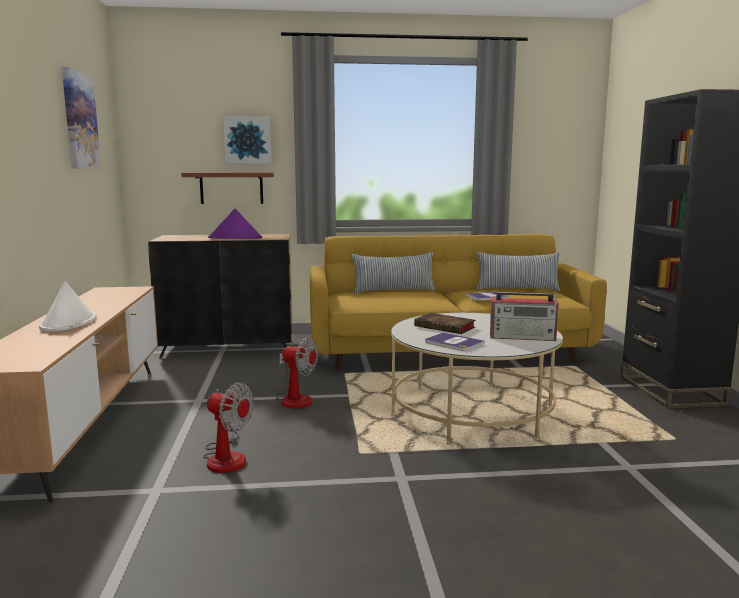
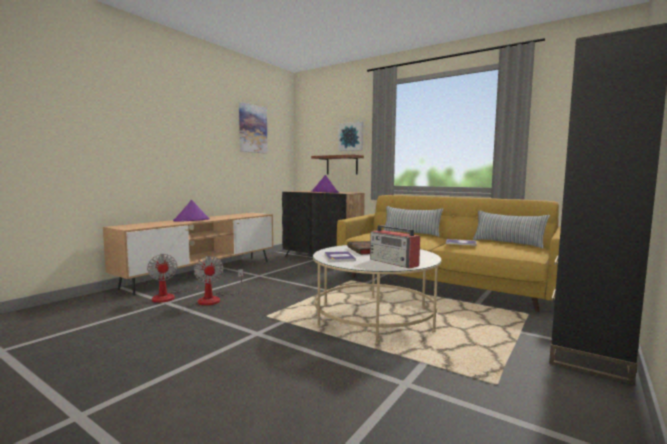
camera: 40 degrees right, 5 degrees down
(69, 323) = (192, 220): white hat -> purple hat
(294, 398) = (299, 285): fan -> fan (170, 296)

